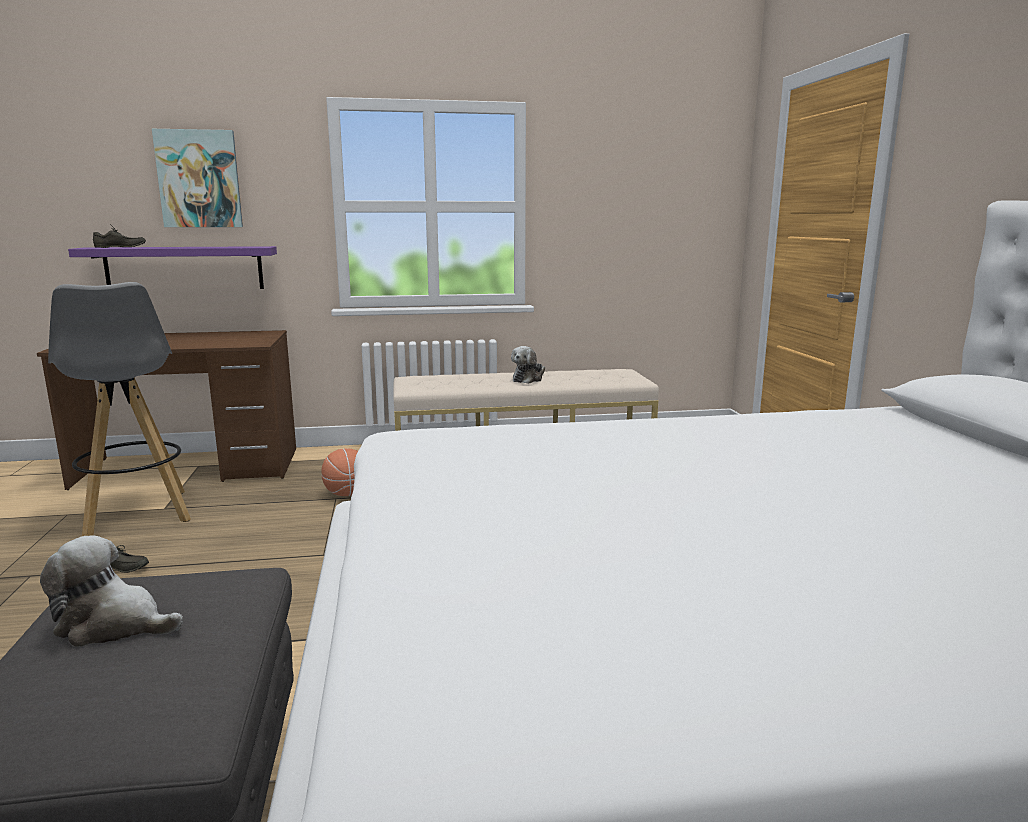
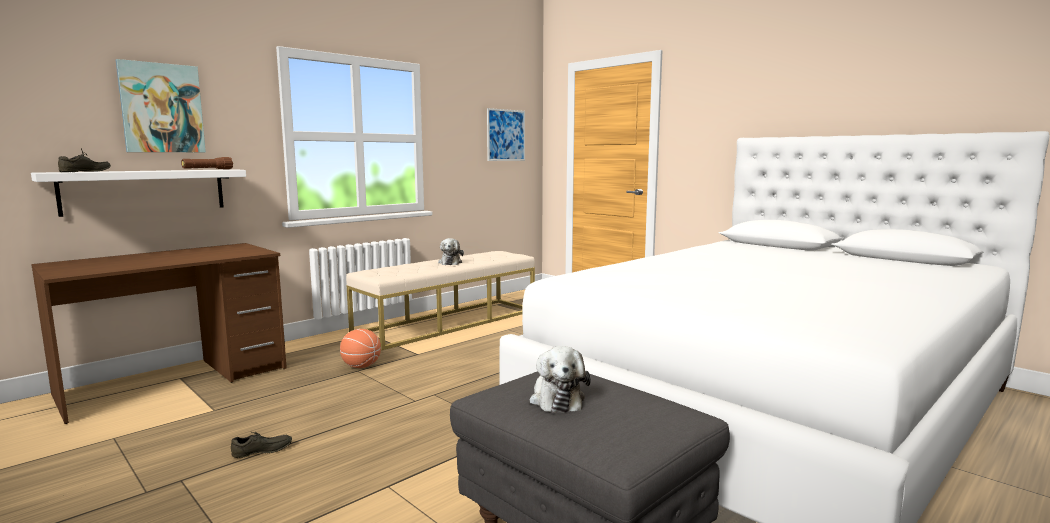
camera: 35 degrees left, 5 degrees down
(114, 625) = (556, 399): plush toy -> plush toy turned 75 degrees counterclockwise
(136, 515) = (195, 420): grey stool -> none
(184, 268) = (145, 191): purple shelf -> white shelf
(239, 246) = (208, 169): none -> brown flashlight
(673, 199) = (506, 135): none -> picture

